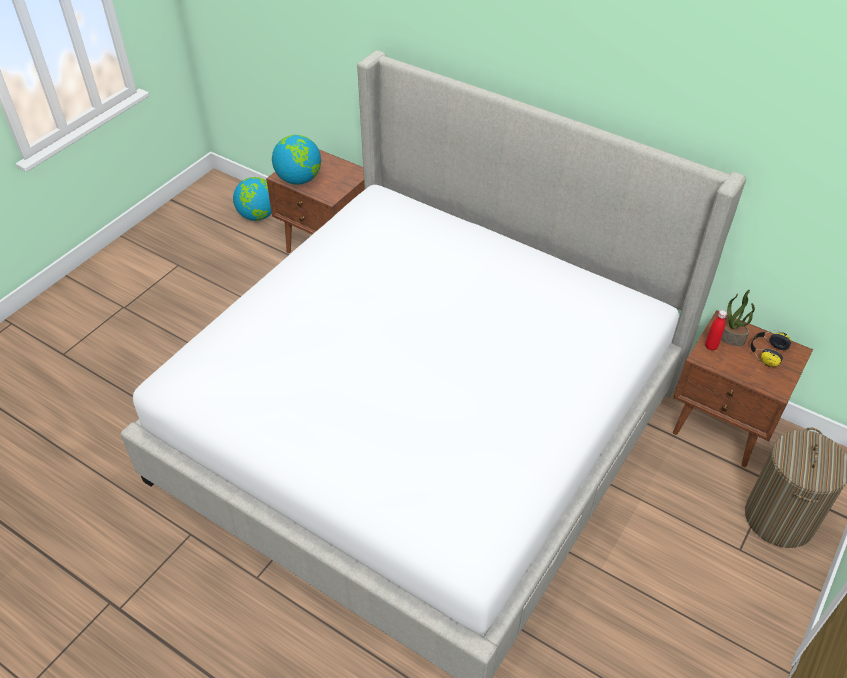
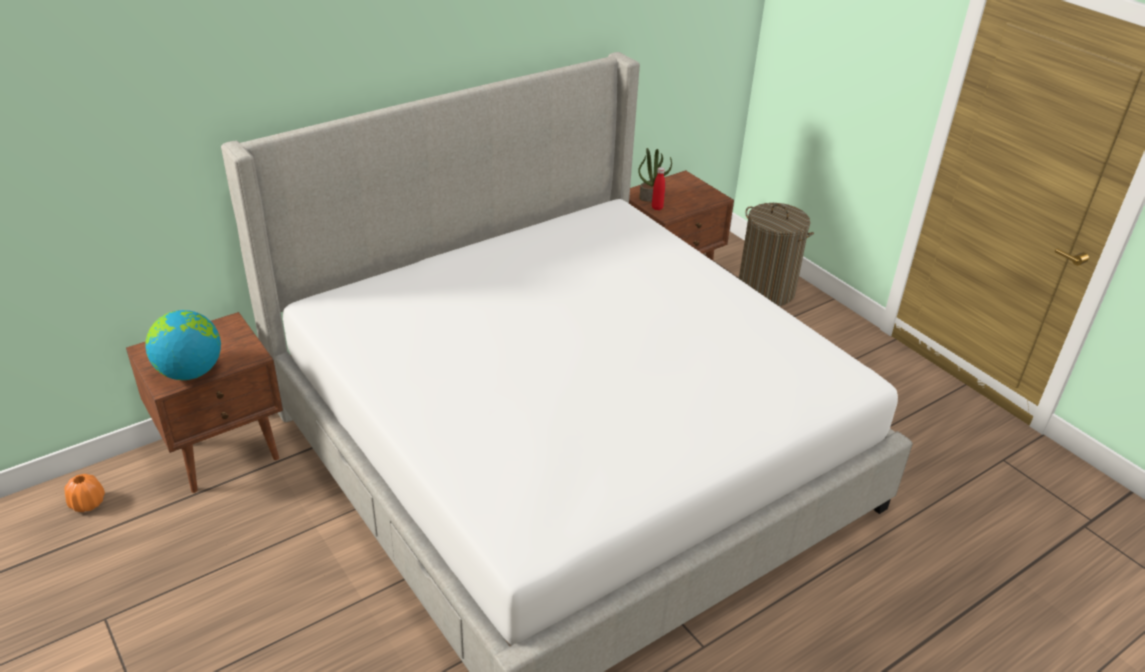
camera: 70 degrees left, 10 degrees down
(258, 215) = (88, 503): globe -> orange vase
(766, 352) = (678, 188): headphones -> none

